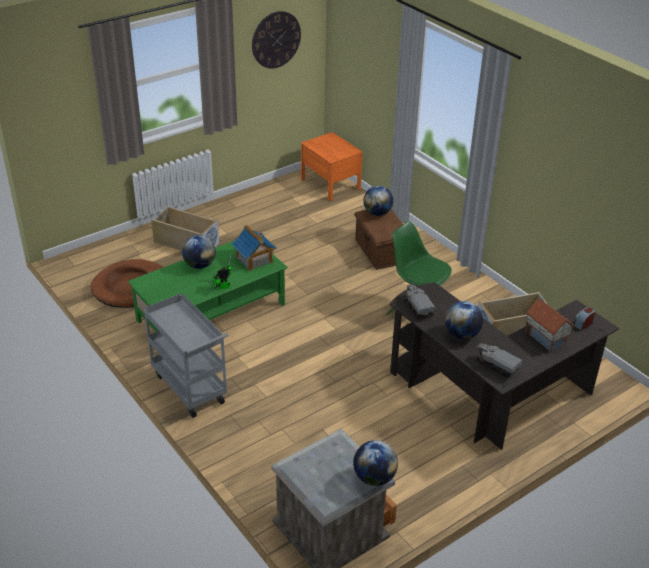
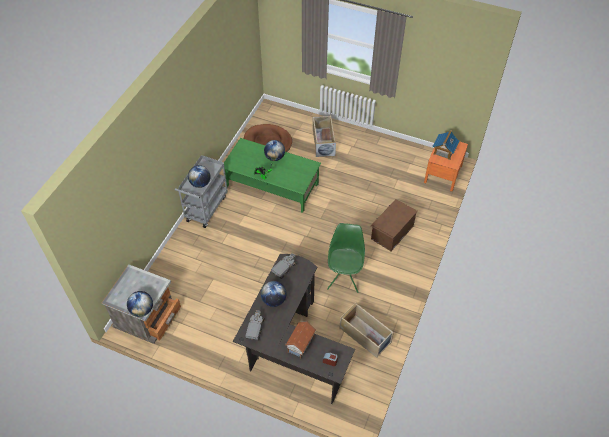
camera: 60 degrees right, 15 degrees up
(254, 260) = (297, 177): toy house -> toy house (444, 151)
(276, 39) = (443, 62): wall clock -> none
(377, 213) = (402, 210): globe -> globe (200, 183)

